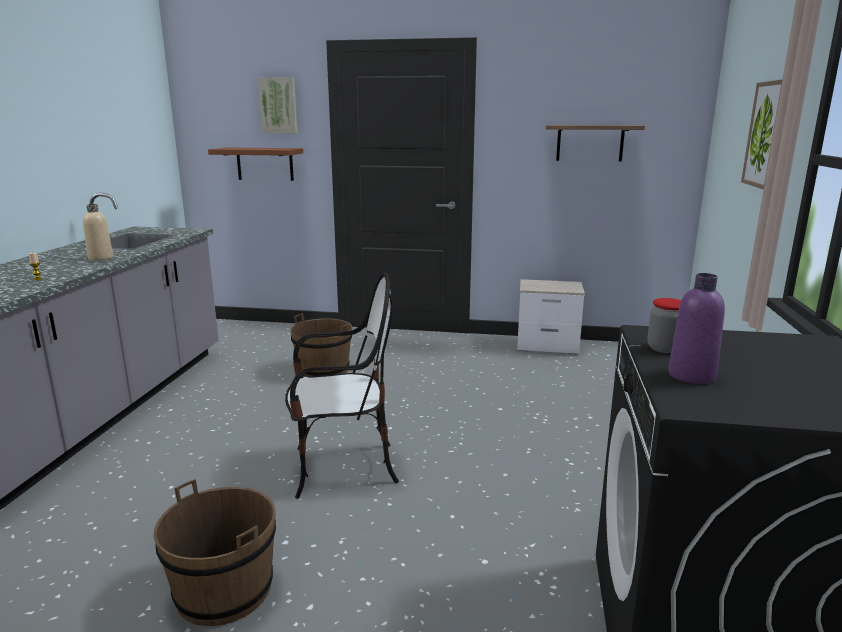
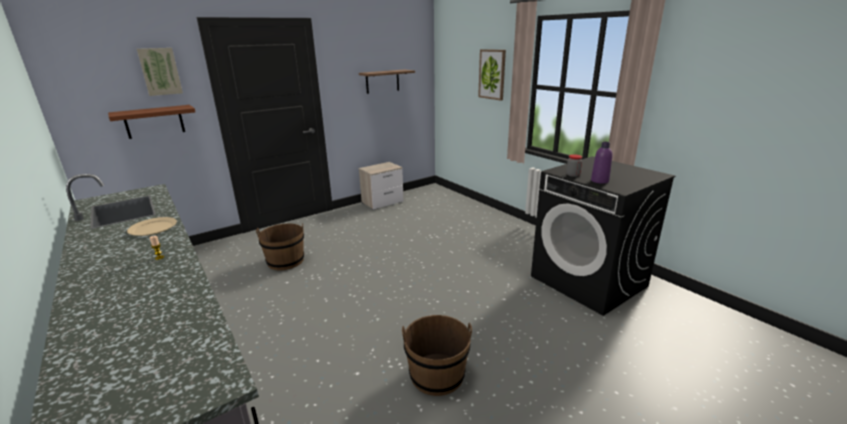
camera: 45 degrees left, 5 degrees up
(100, 258) = (153, 228): beige bottle -> beige plate
(343, 468) = (390, 299): chair -> none

